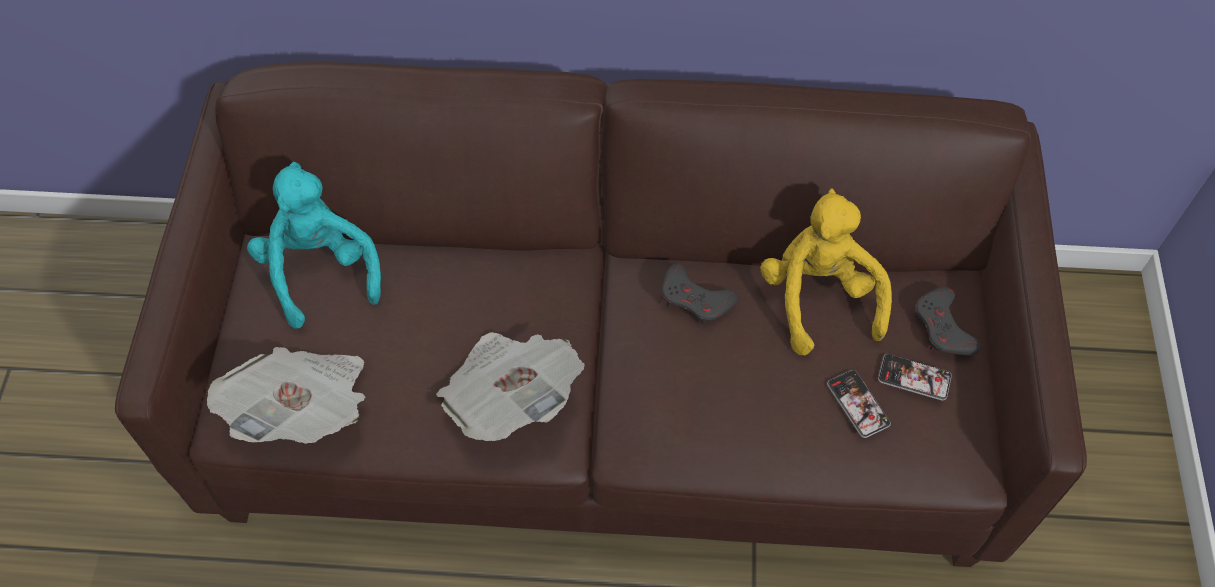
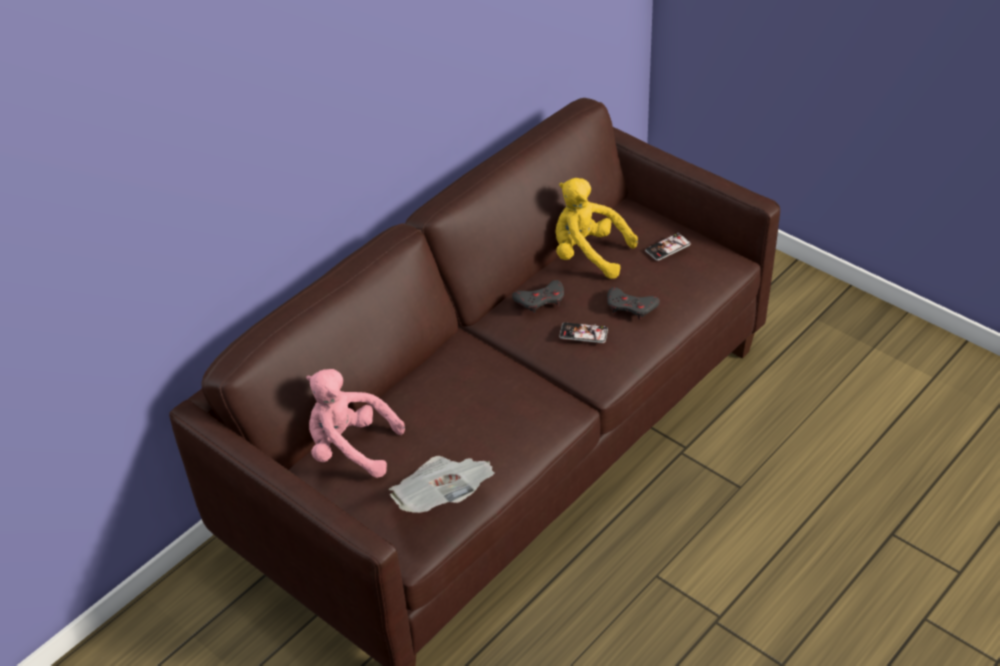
camera: 50 degrees left, 15 degrees down
(320, 270) = (350, 448): turquoise plush toy -> pink plush toy
(511, 397) = (525, 405): newspaper -> none
(858, 404) = (663, 274): phone -> phone (583, 333)
(943, 327) = (649, 223): grey game controller -> grey game controller (631, 307)

